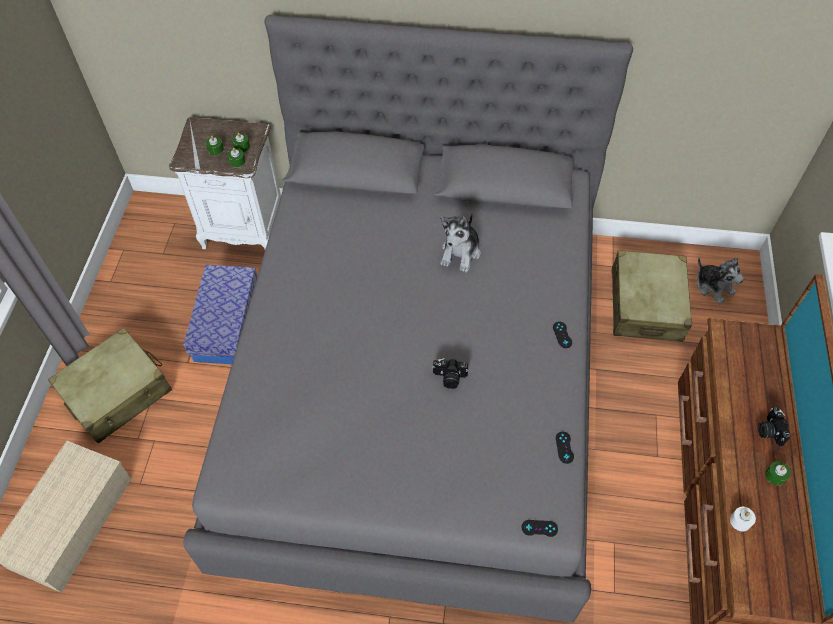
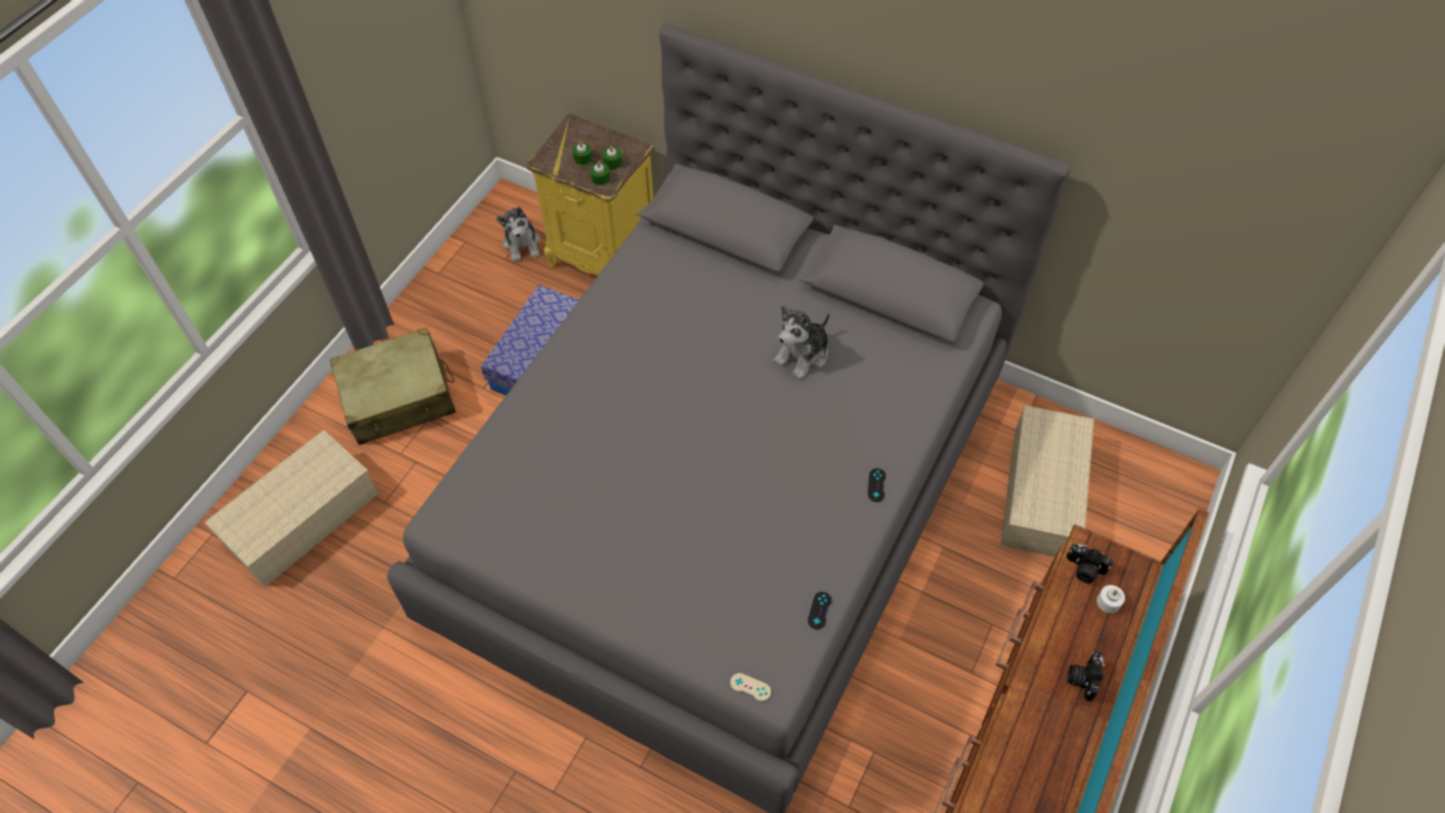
camera: 20 degrees right, 0 degrees up
(244, 230) = (602, 258): white nightstand -> yellow nightstand
(449, 378) = (725, 491): camera -> camera (1084, 570)
(539, 528) = (750, 687): black game controller -> beige game controller
(646, 305) = (1040, 491): beige suitcase -> beige storage box
(713, 287) = (1138, 496): plush toy -> plush toy (522, 244)
(740, 521) = (995, 767): white candle -> white candle (1108, 602)
(775, 476) = (1064, 732): green candle -> none

